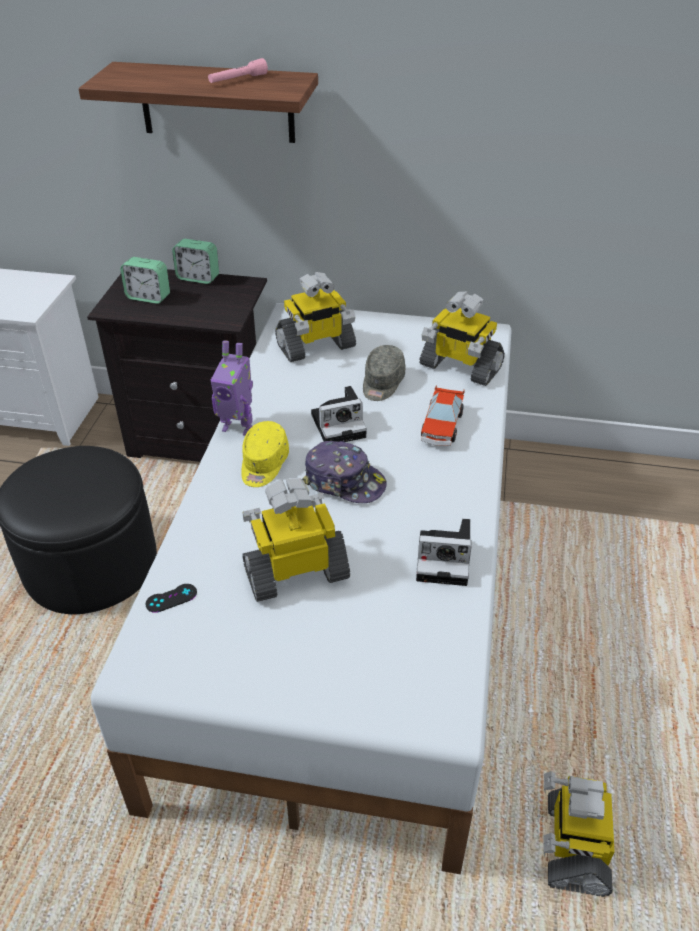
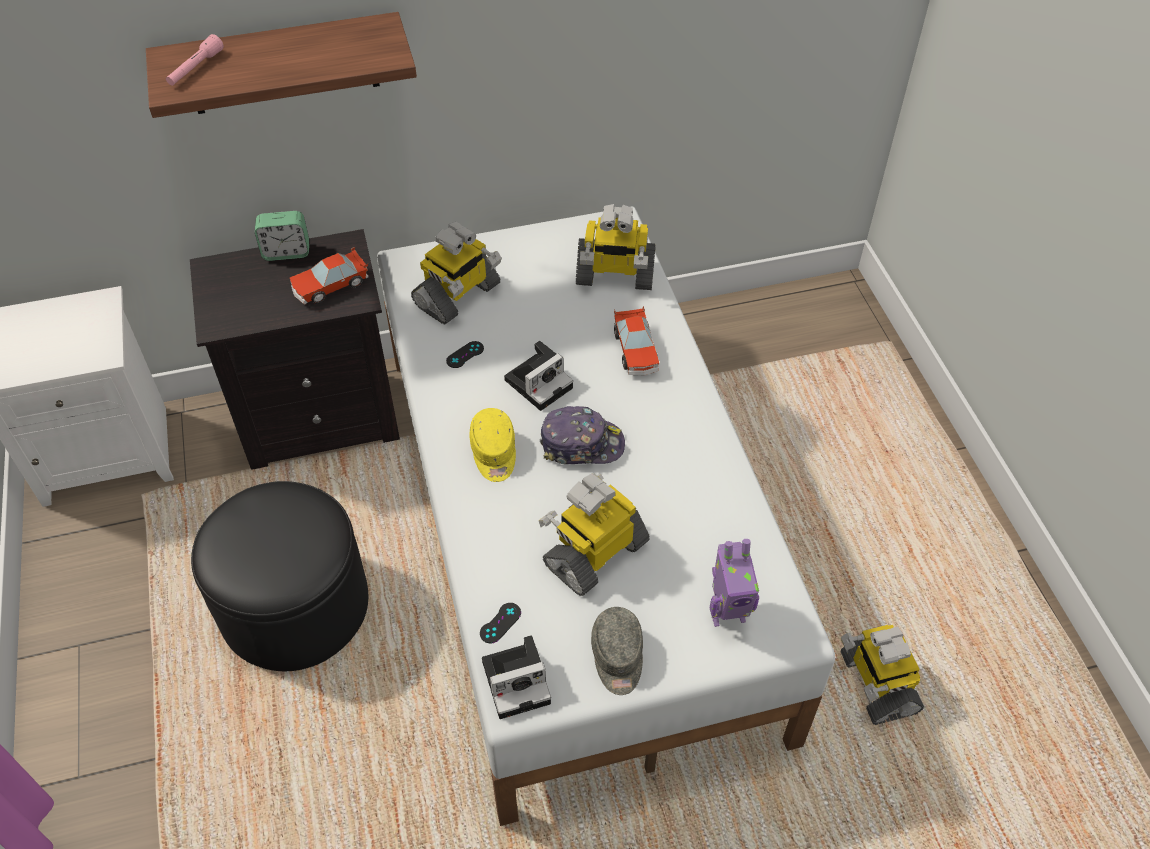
camera: 25 degrees left, 10 degrees up
(148, 297) = (248, 295): alarm clock -> none
(213, 306) = (330, 286): none -> toy car
(238, 80) = (322, 47): pink flashlight -> pink flashlight (195, 69)
(238, 427) = (440, 420): toy robot -> toy robot (727, 613)
(292, 387) = (465, 355): none -> black game controller
(382, 383) = (551, 319): grey cap -> grey cap (617, 657)
(446, 559) = (715, 490): camera -> camera (518, 680)

